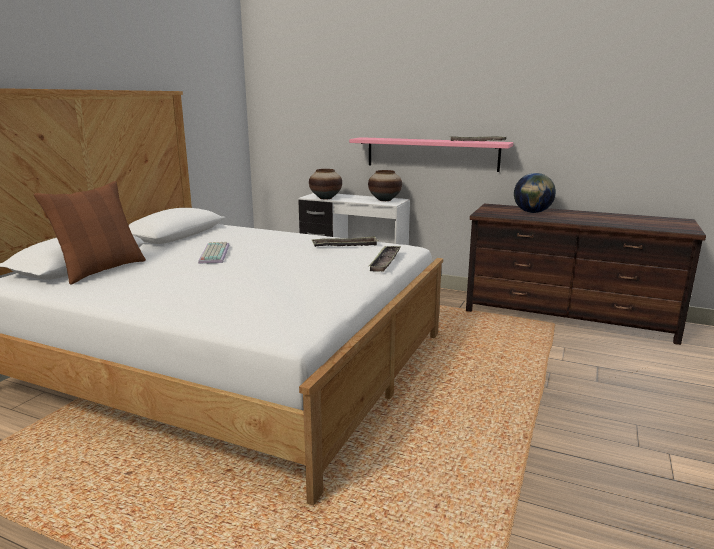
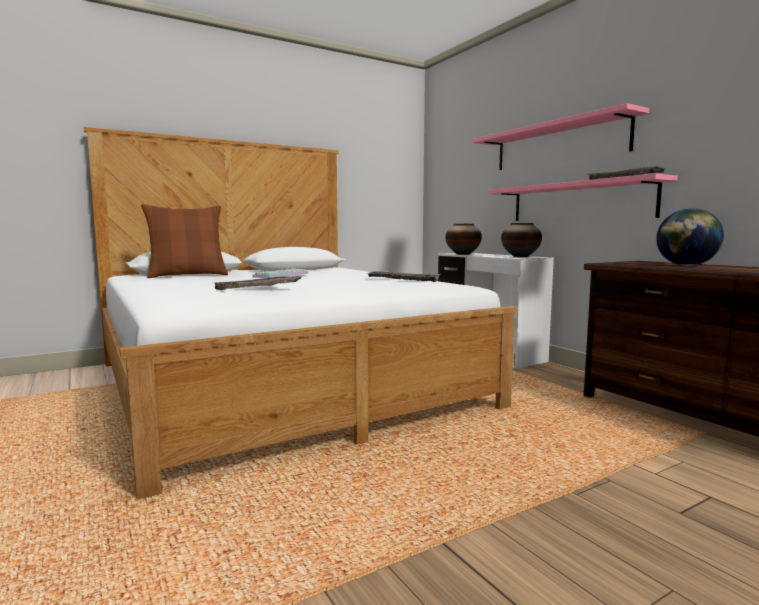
camera: 35 degrees right, 10 degrees down
(385, 261) = (406, 288): tray -> tray (259, 287)
(410, 102) = (558, 144): none -> pink shelf

